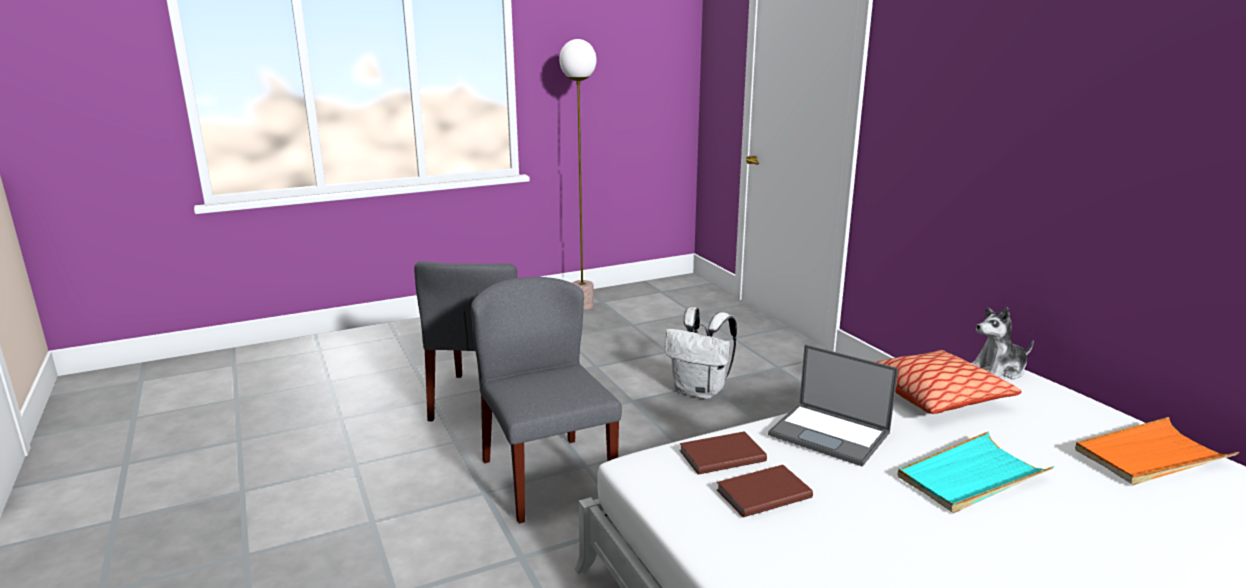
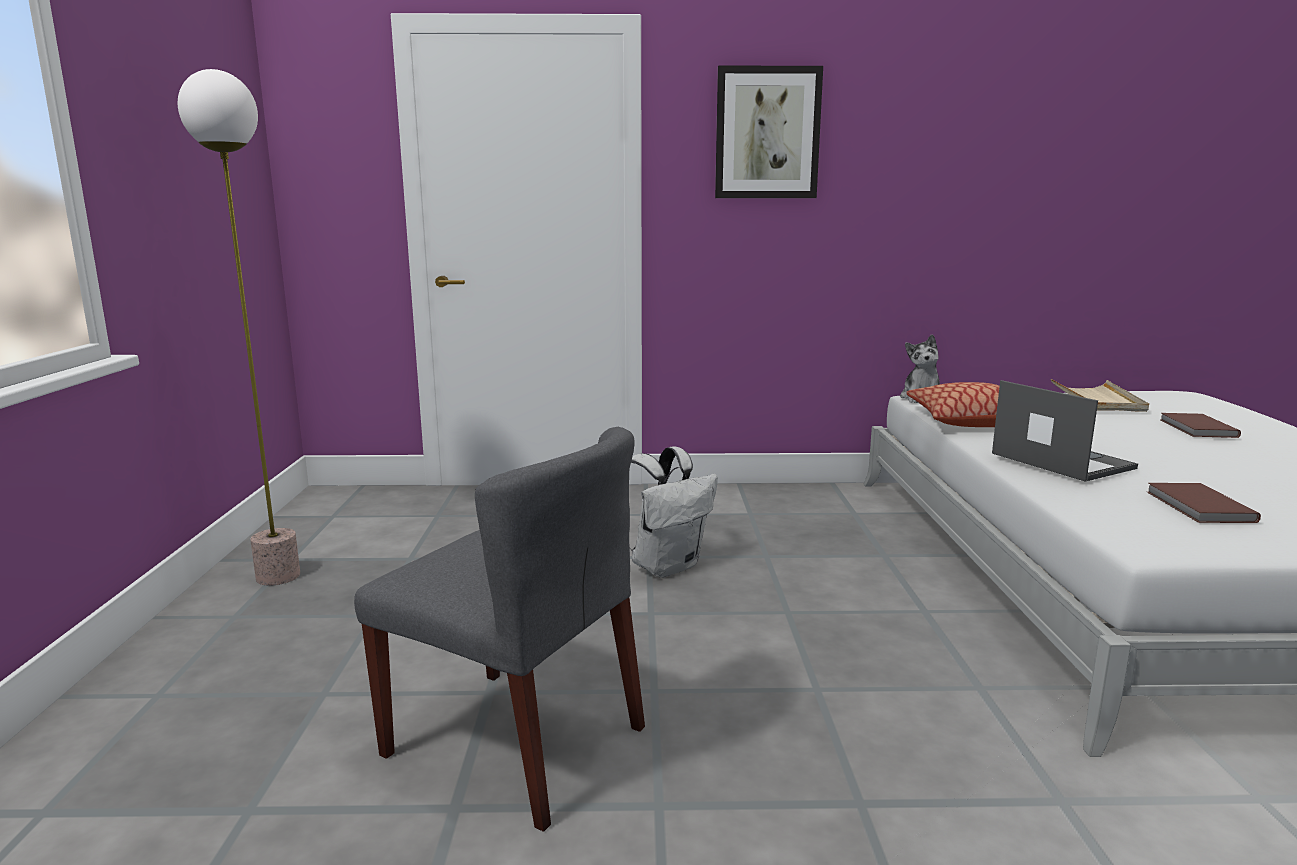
camera: 65 degrees left, 5 degrees down
(547, 477) = (835, 729): grey chair -> none
(720, 455) = (1109, 508): brown book -> brown book (1196, 428)
(830, 434) = (1060, 460): laptop -> laptop turned 90 degrees counterclockwise
(947, 74) = (767, 133): none -> picture
(971, 477) = (1142, 441): turquoise tray -> none
(1151, 456) = (1097, 399): orange tray -> beige tray

